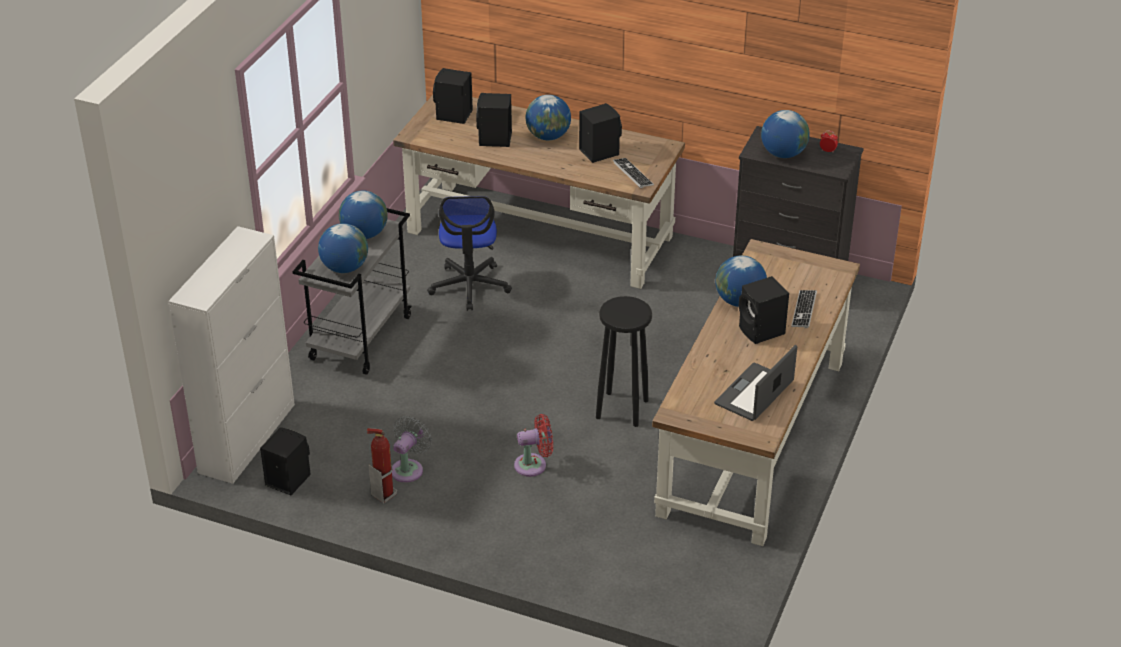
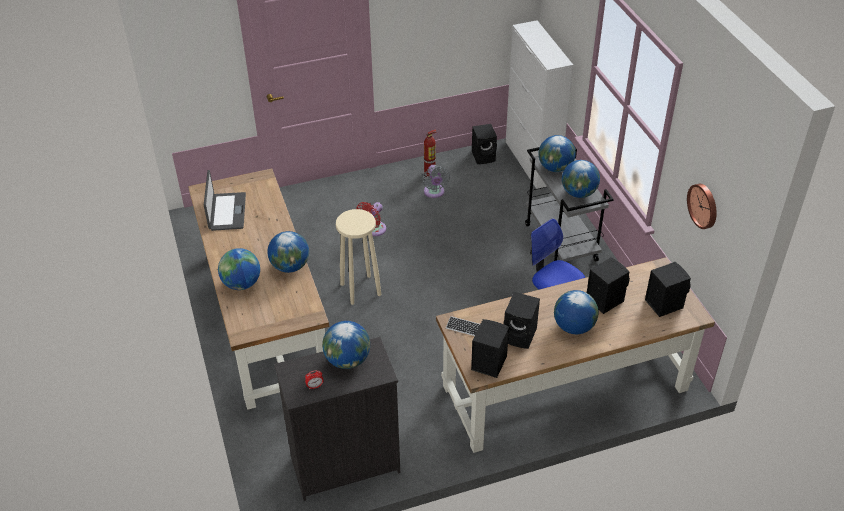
camera: 140 degrees right, 5 degrees up
(386, 44) = (704, 205): none -> wall clock
(622, 408) = (360, 290): black stool -> beige stool
(762, 331) = (256, 253): black speaker -> black speaker (488, 362)
(804, 310) = (241, 284): keyboard -> globe

